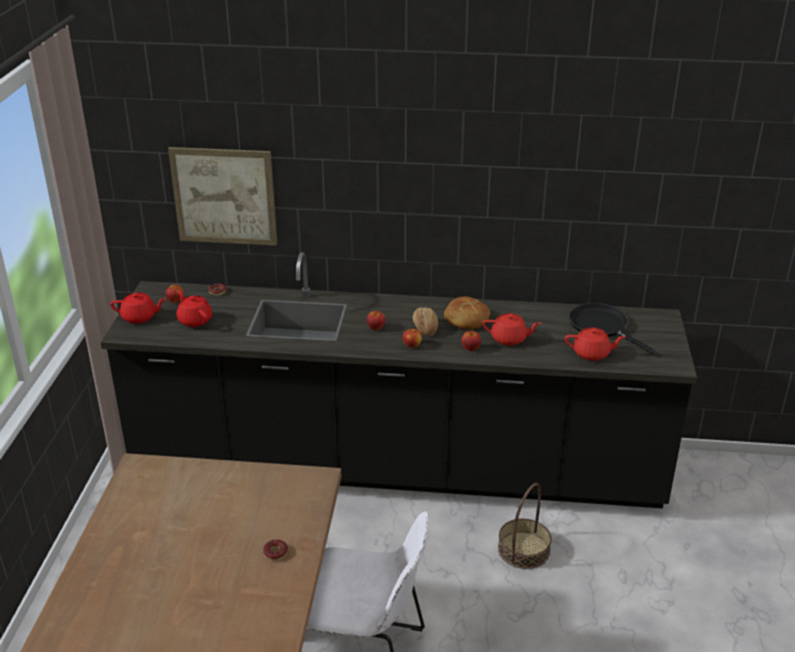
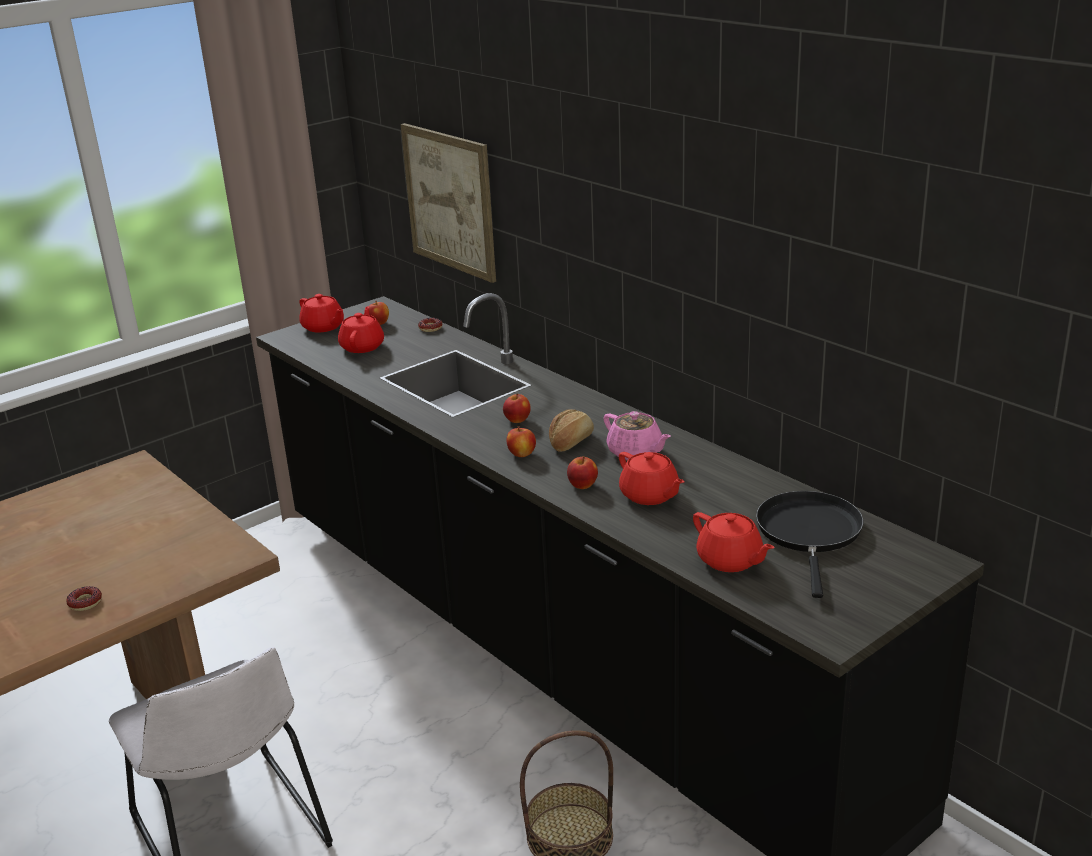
camera: 45 degrees right, 5 degrees down
(466, 320) = (636, 452): bread -> pink teapot

